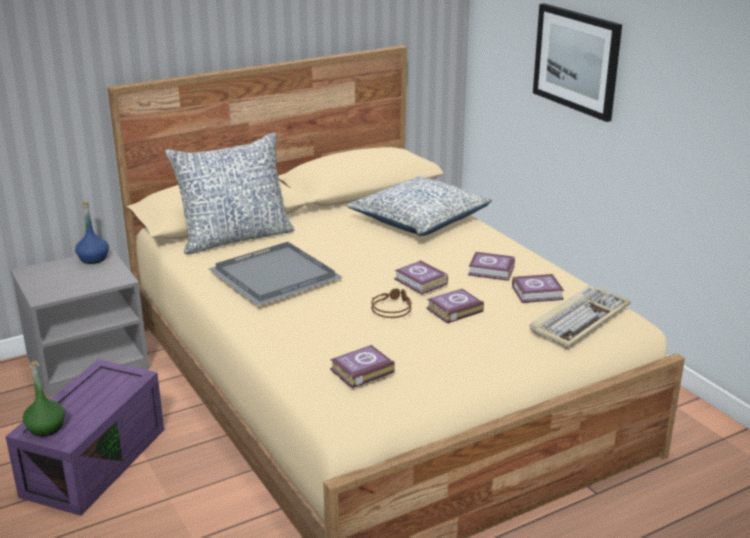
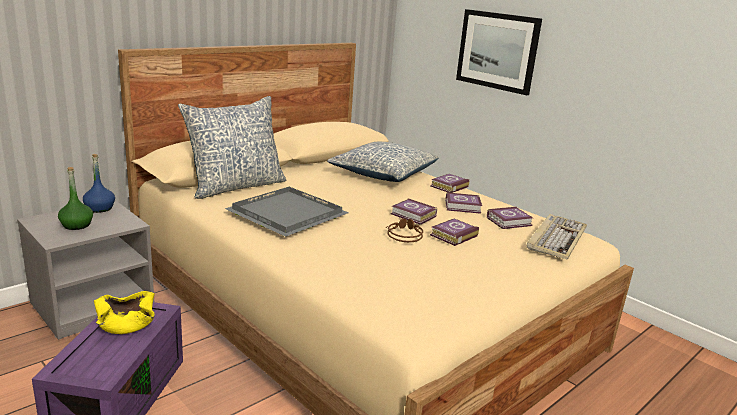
camera: 15 degrees left, 5 degrees down
(46, 428) = (77, 366): green bottle -> green bottle (77, 225)
(99, 387) = (125, 322): none -> yellow bowl
(360, 371) = (409, 286): book -> book (448, 186)

